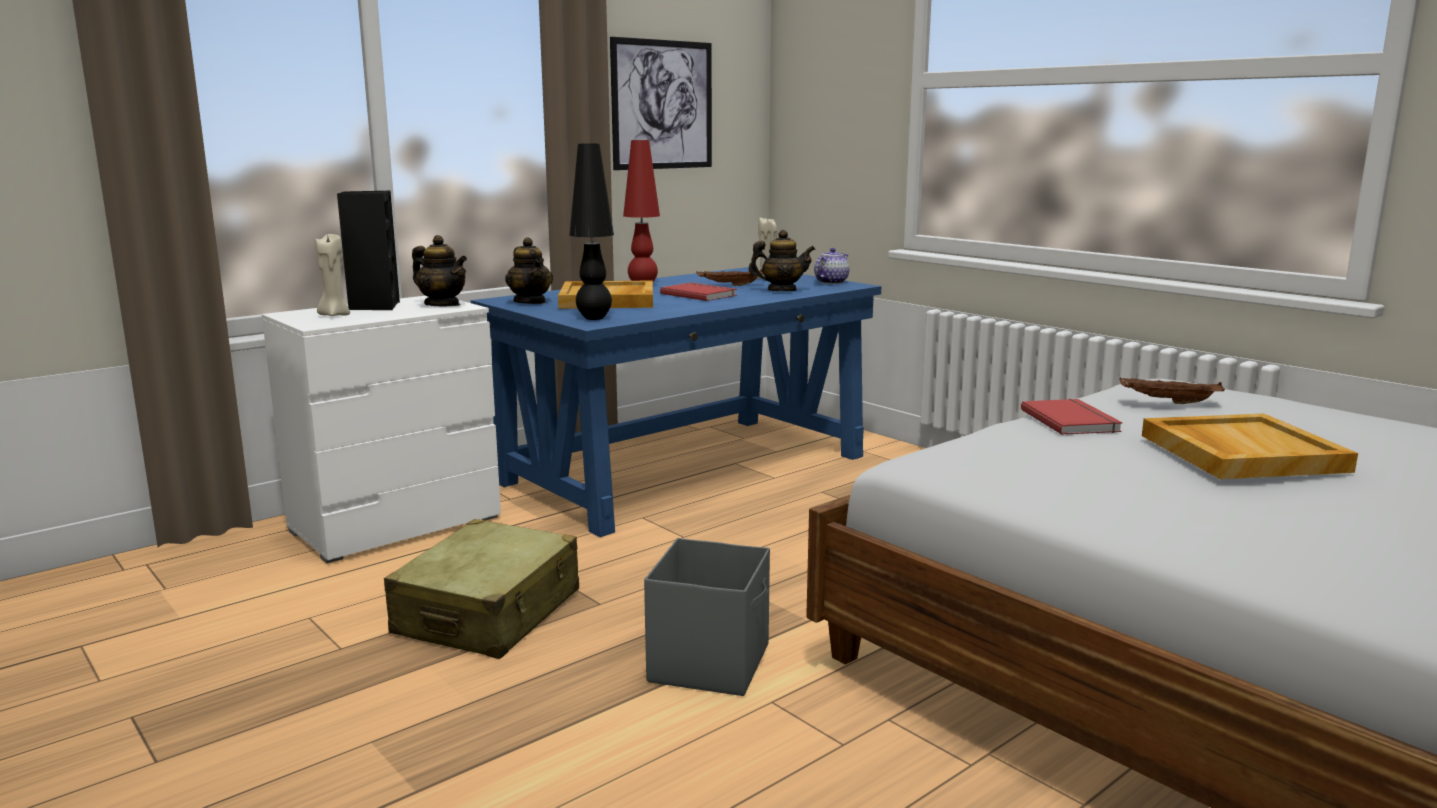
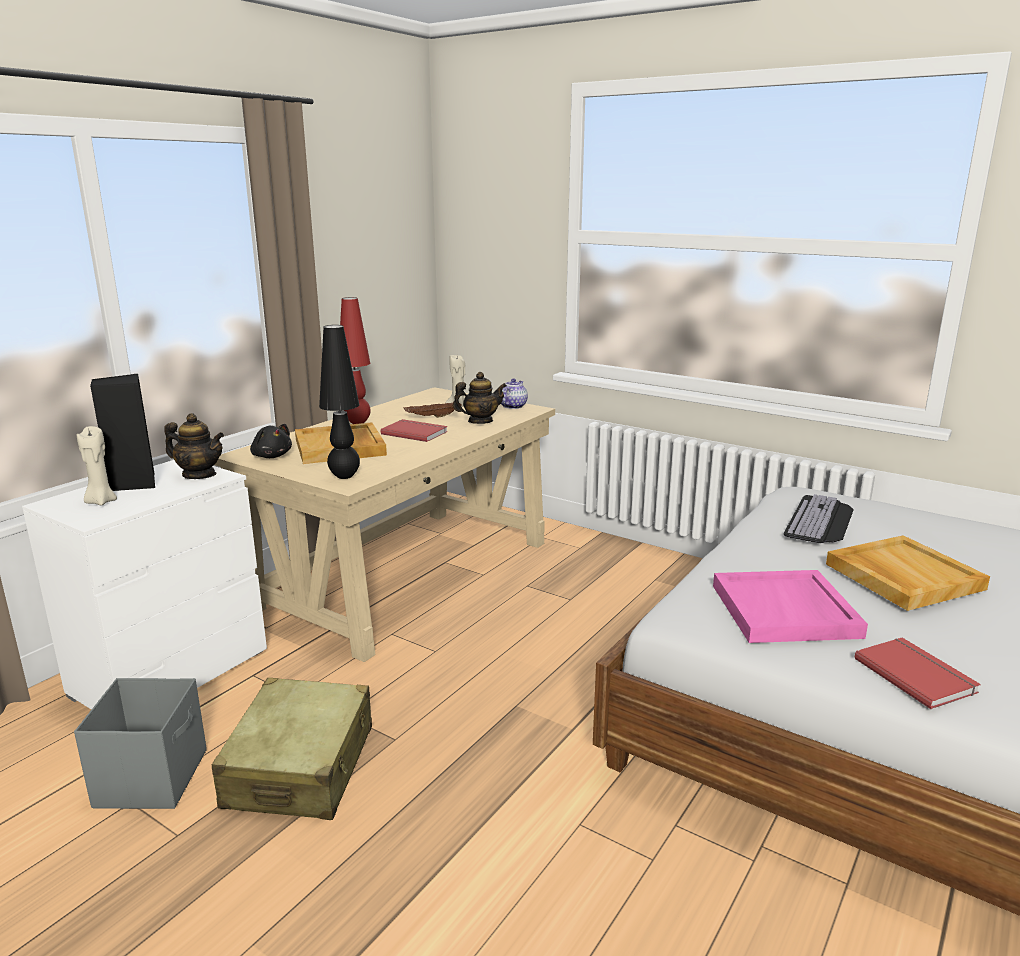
camera: 15 degrees left, 5 degrees up
(530, 302) = (271, 456): teapot -> black plush toy
(662, 105) = (353, 256): picture -> none
(685, 469) = (406, 574): blue desk -> beige desk
(711, 663) = (514, 790): grey storage box -> grey storage box (153, 777)
(1054, 468) = (786, 611): none -> pink tray
(1072, 420) = (764, 549): red book -> red book (916, 674)
(1168, 402) = (821, 521): brown tray -> keyboard

